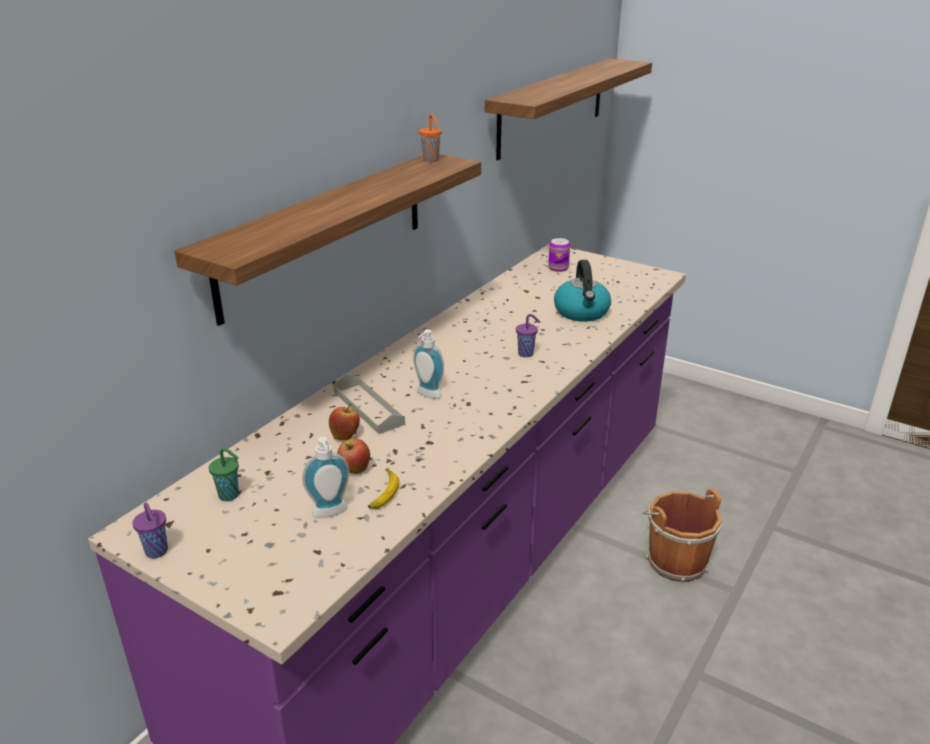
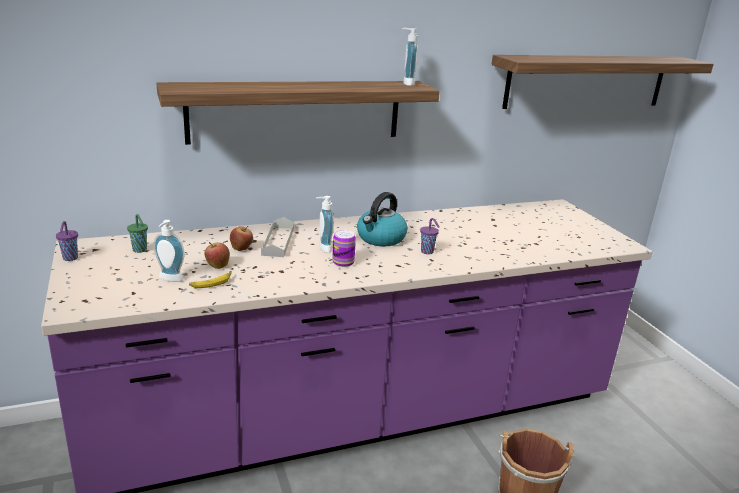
camera: 35 degrees right, 5 degrees down
(431, 160) = (406, 83): orange cup -> soap dispenser
(558, 268) = (542, 214): can -> can (343, 262)
(582, 312) = (513, 244): kettle -> kettle (381, 238)

